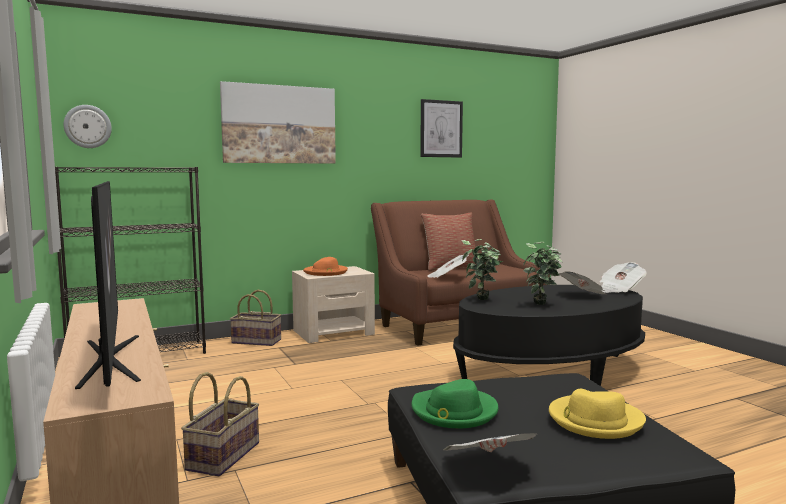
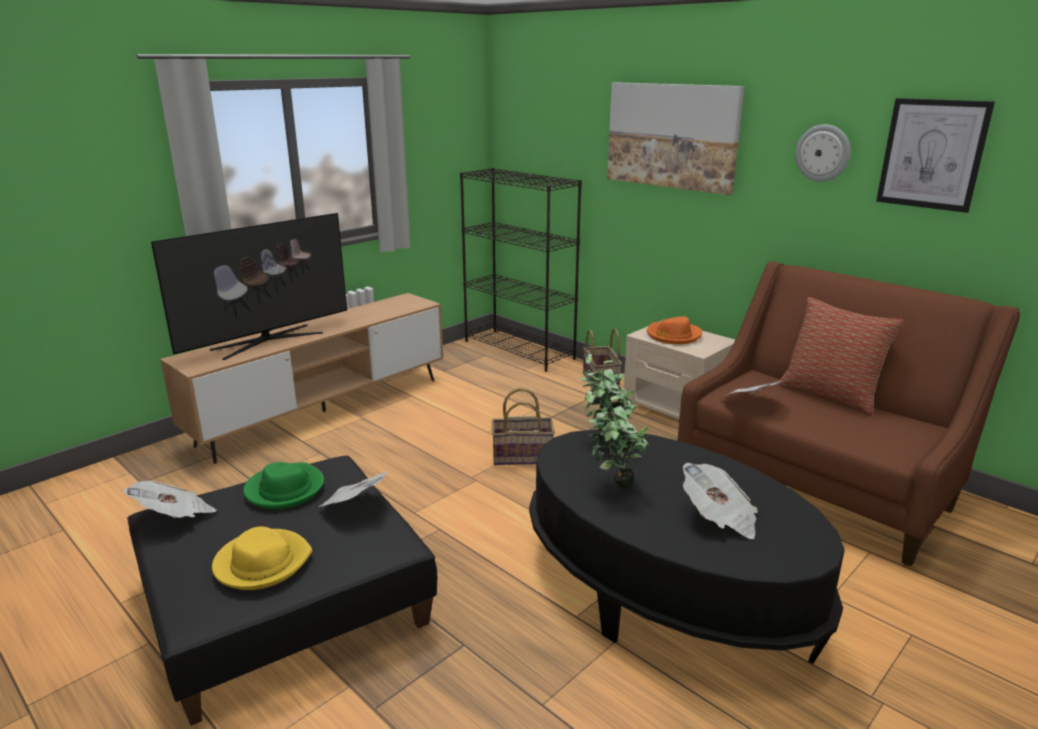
camera: 70 degrees right, 15 degrees up
(88, 126) = (515, 131): wall clock -> wall clock (823, 153)
(222, 456) = (341, 442): basket -> basket (522, 456)
(619, 290) = (814, 555): newspaper -> newspaper (355, 505)

